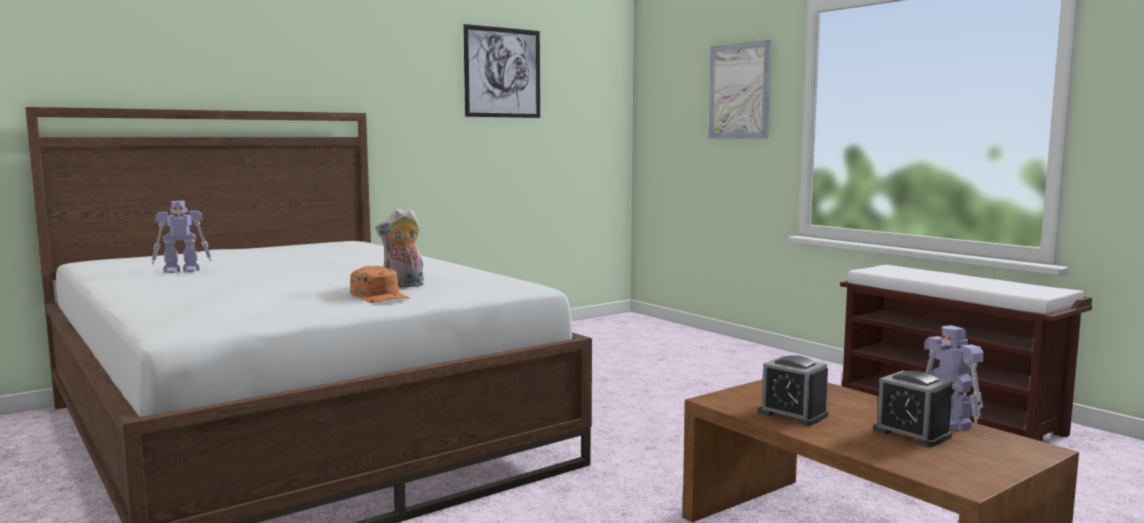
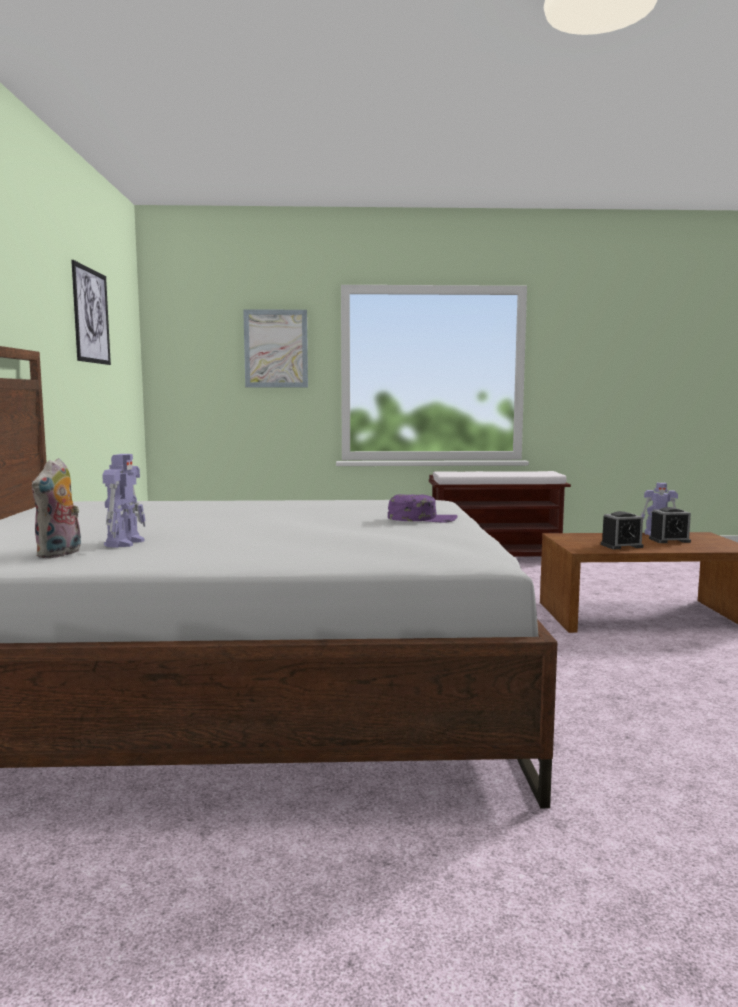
camera: 55 degrees left, 0 degrees up
(380, 296) = (422, 519): orange cap -> purple cap
(403, 286) = (382, 513): plush toy -> plush toy (60, 554)

